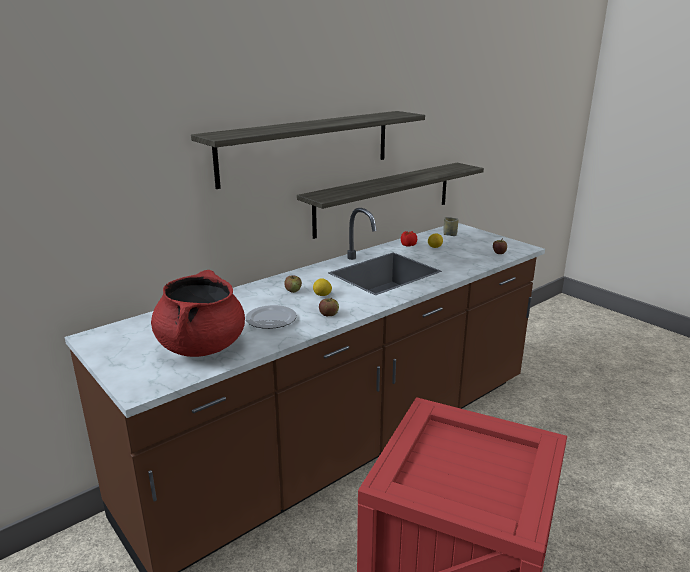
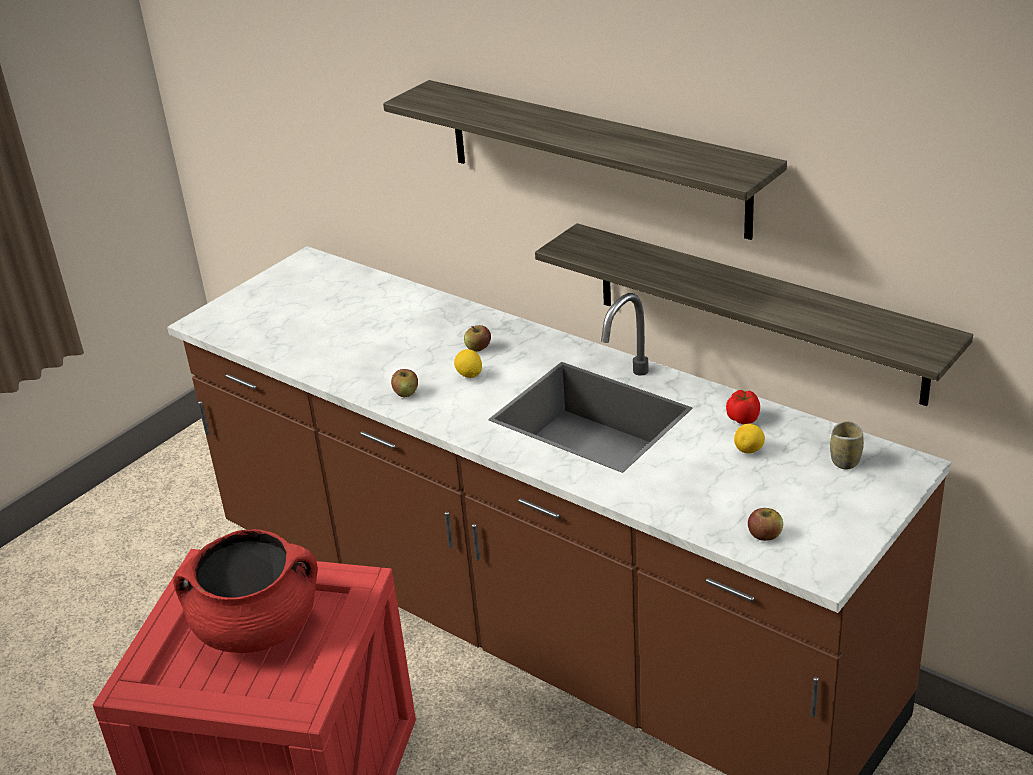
camera: 80 degrees right, 10 degrees up
(202, 346) = (297, 328): red cooking pot -> red cooking pot (258, 628)
(272, 319) = (380, 354): plate -> none

